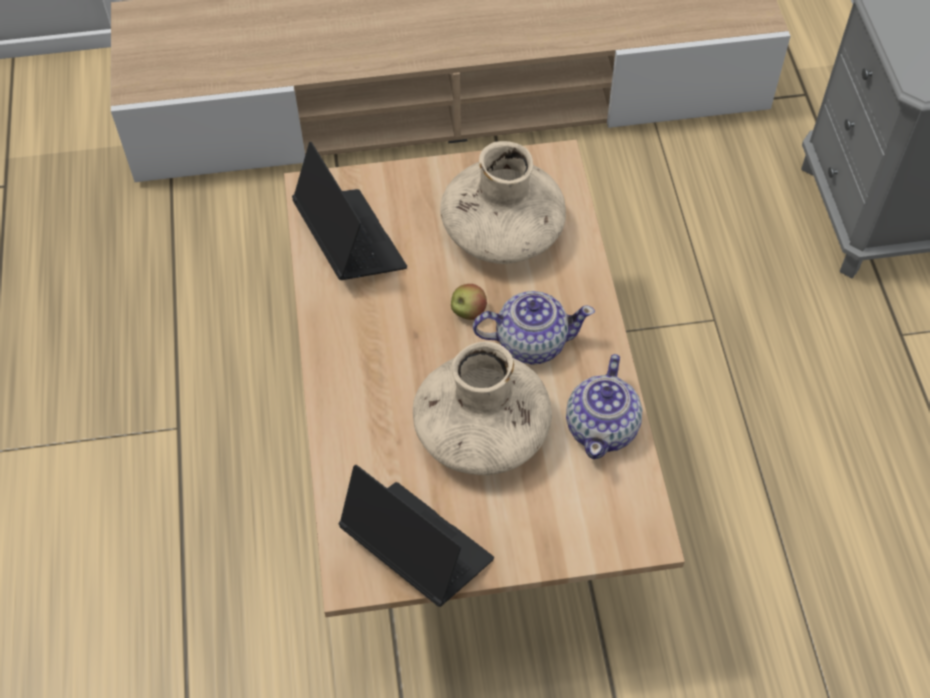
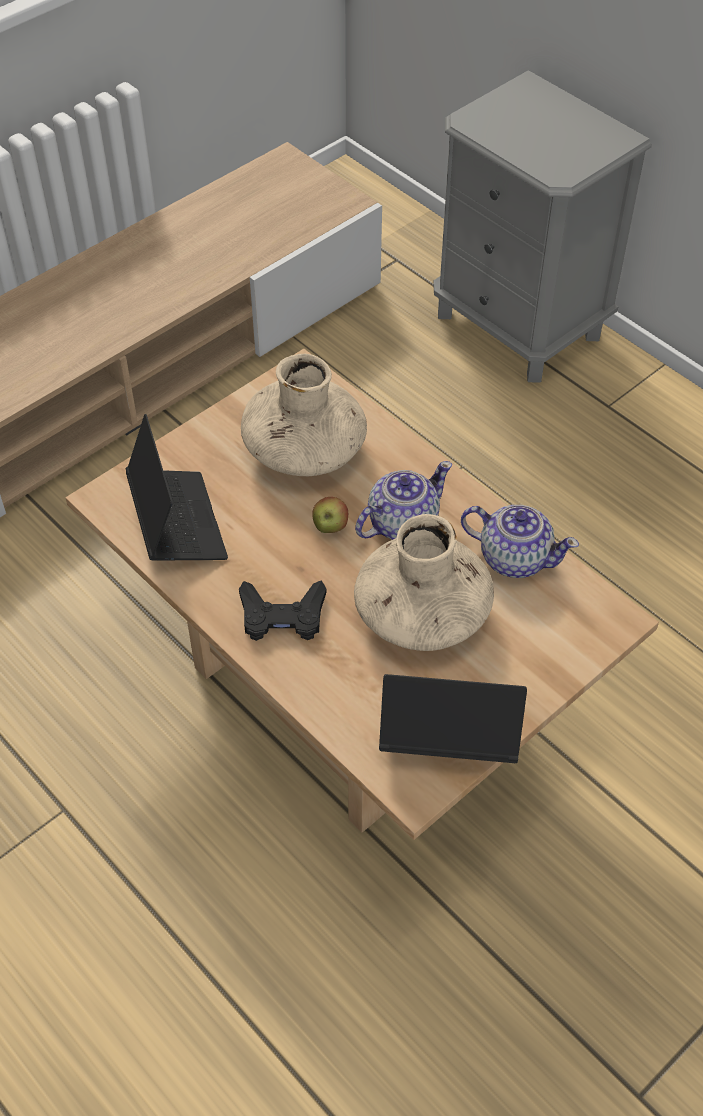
camera: 35 degrees left, 5 degrees down
(350, 241) = (177, 523): laptop -> laptop turned 45 degrees clockwise
(368, 367) = (282, 616): none -> black game controller
(602, 427) = (514, 557): teapot -> teapot turned 45 degrees counterclockwise

